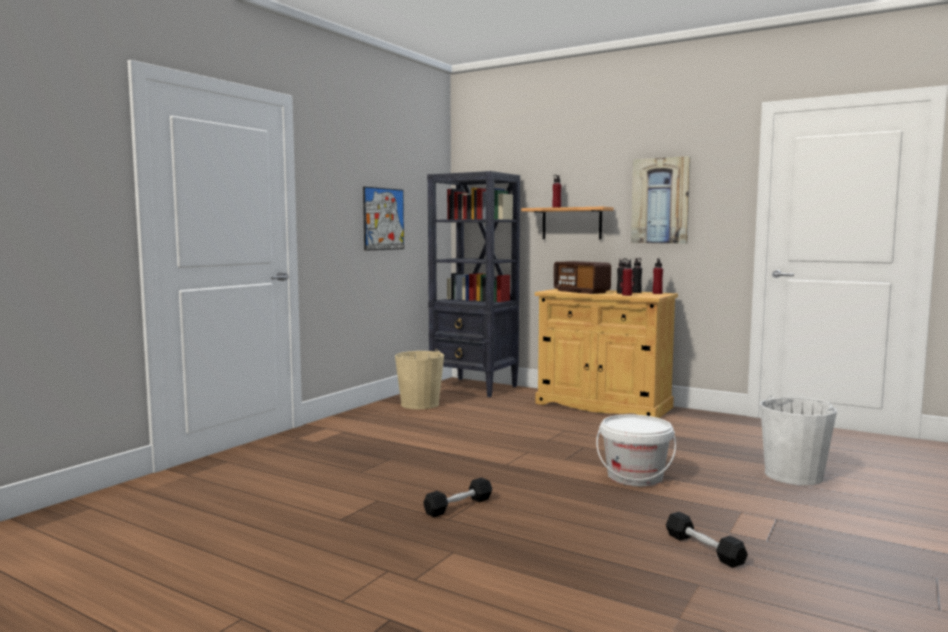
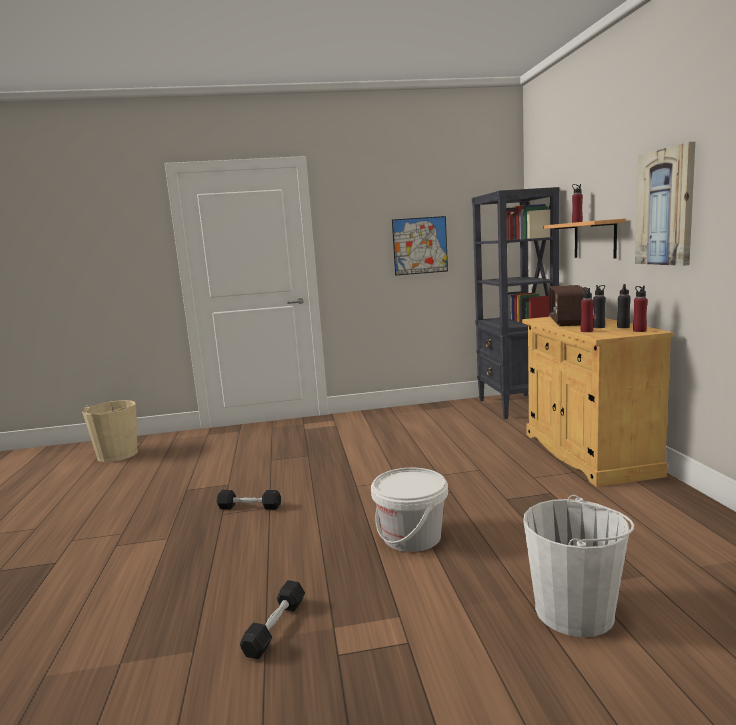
camera: 50 degrees right, 5 degrees up
(420, 404) = (435, 414): beige bucket -> beige bucket (117, 455)

